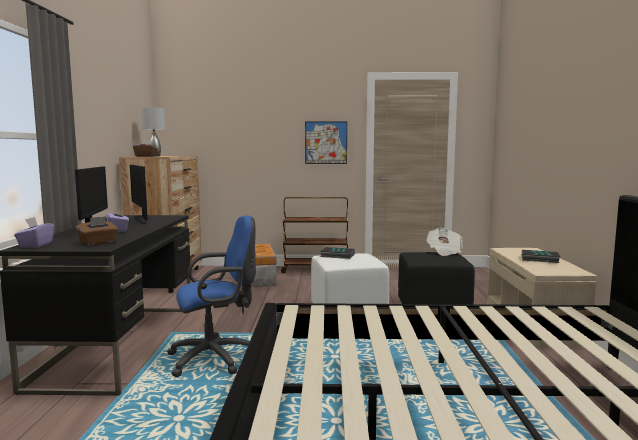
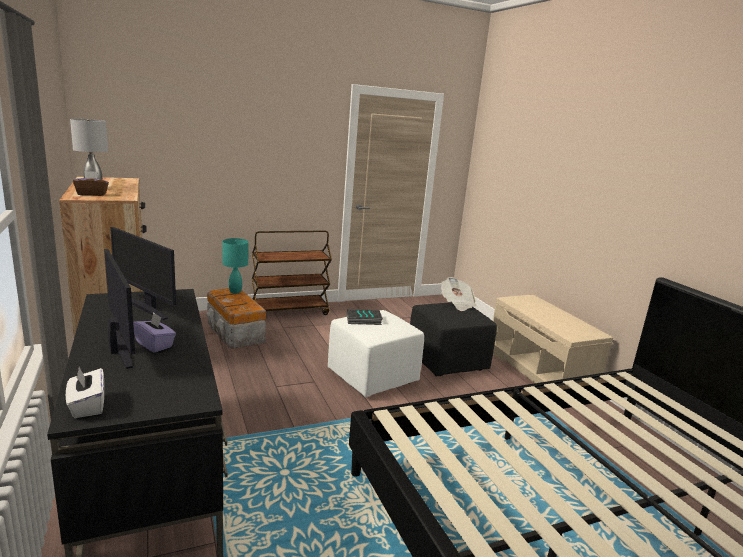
camera: 25 degrees left, 10 degrees up
(35, 245) = (87, 406): purple tissue box -> white tissue box
(98, 243) = (175, 387): brown tissue box -> none
(216, 358) = (288, 476): blue office chair -> none
(264, 245) = (235, 291): none -> turquoise table lamp
(326, 142) = (301, 165): picture -> none
(539, 259) = (553, 315): book -> none

